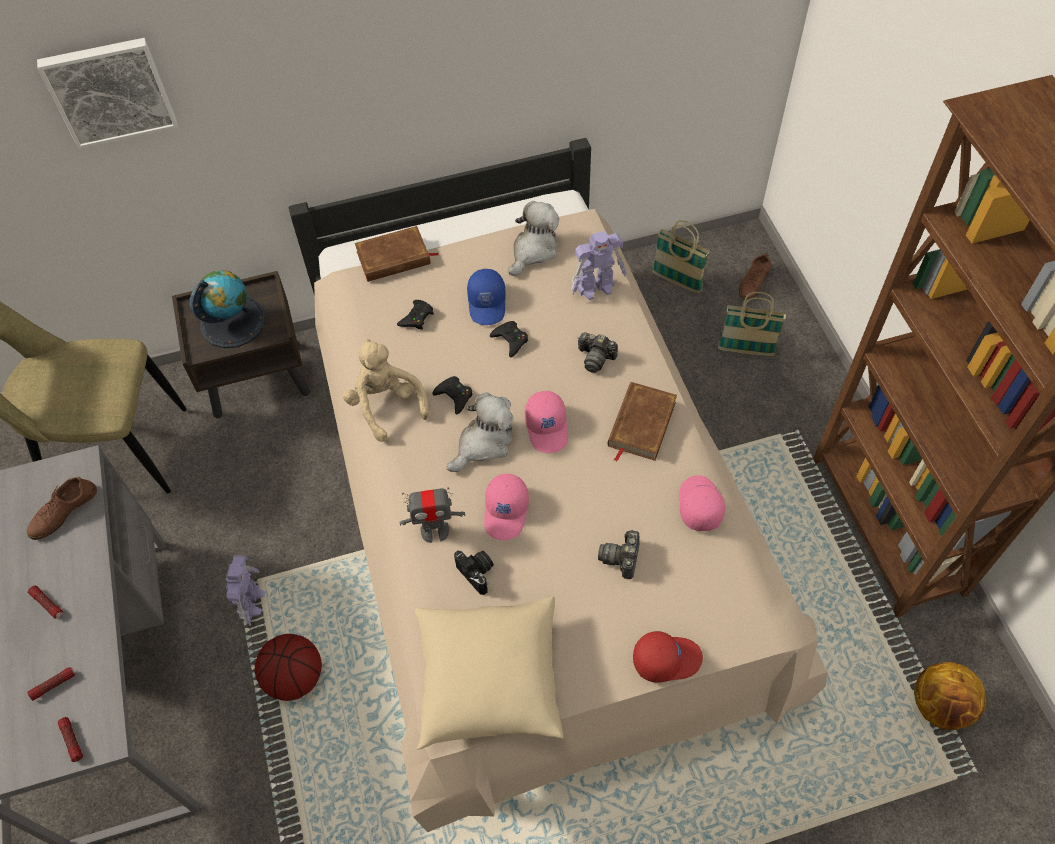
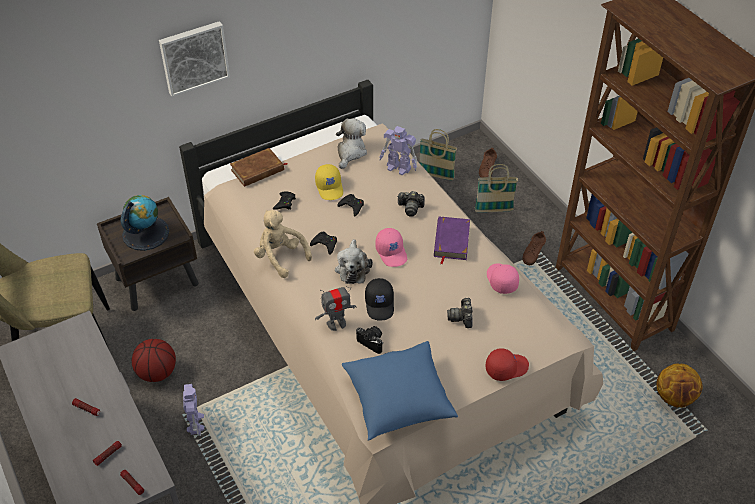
camera: 15 degrees left, 10 degrees down
(63, 511) = (78, 353): brown shoe -> brown shoe (533, 252)
(110, 91) = (72, 73): picture -> picture (194, 57)
(294, 677) = (241, 463): basketball -> basketball (157, 372)
(483, 443) = (352, 268): plush toy -> plush toy turned 150 degrees clockwise
(488, 303) = (330, 187): blue cap -> yellow cap
(488, 680) = (398, 400): beige pillow -> blue pillow
(506, 512) = (380, 304): pink cap -> black cap
(597, 287) = (399, 168): toy robot -> toy robot turned 60 degrees clockwise
(641, 424) = (451, 241): brown book -> purple book

